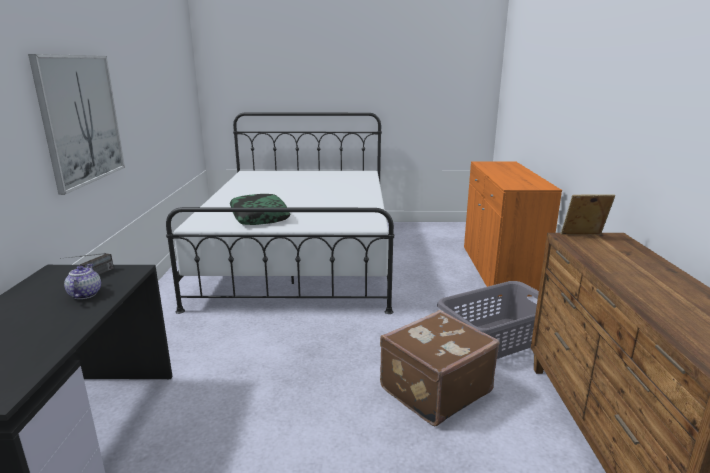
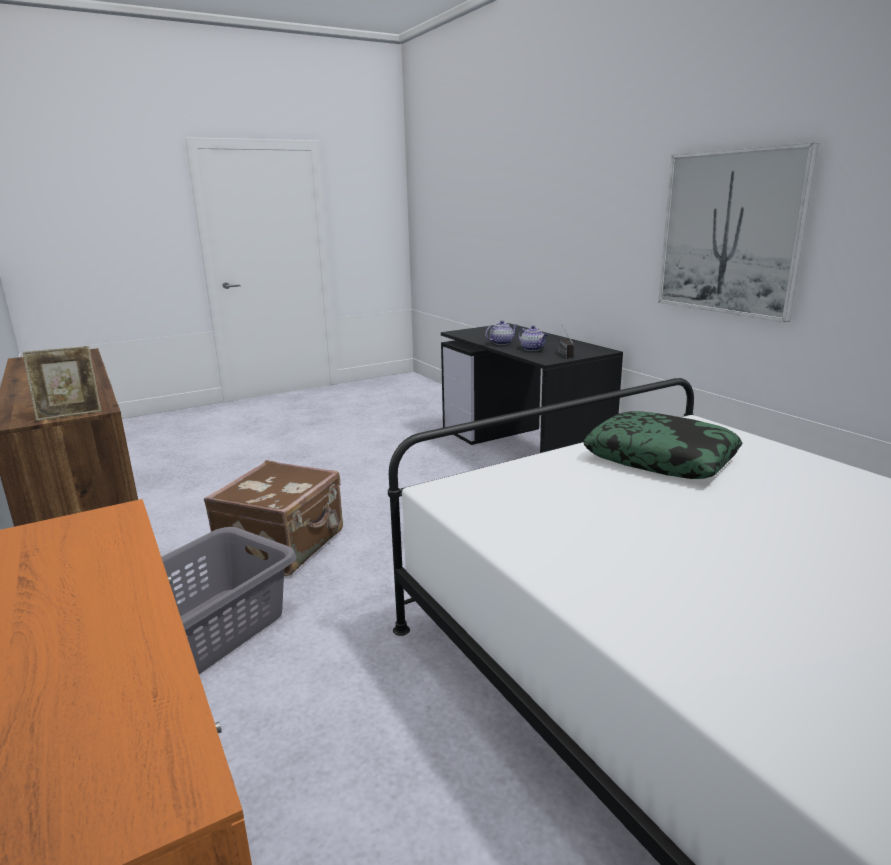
camera: 150 degrees right, 0 degrees up
(65, 322) = (501, 343): none -> teapot

